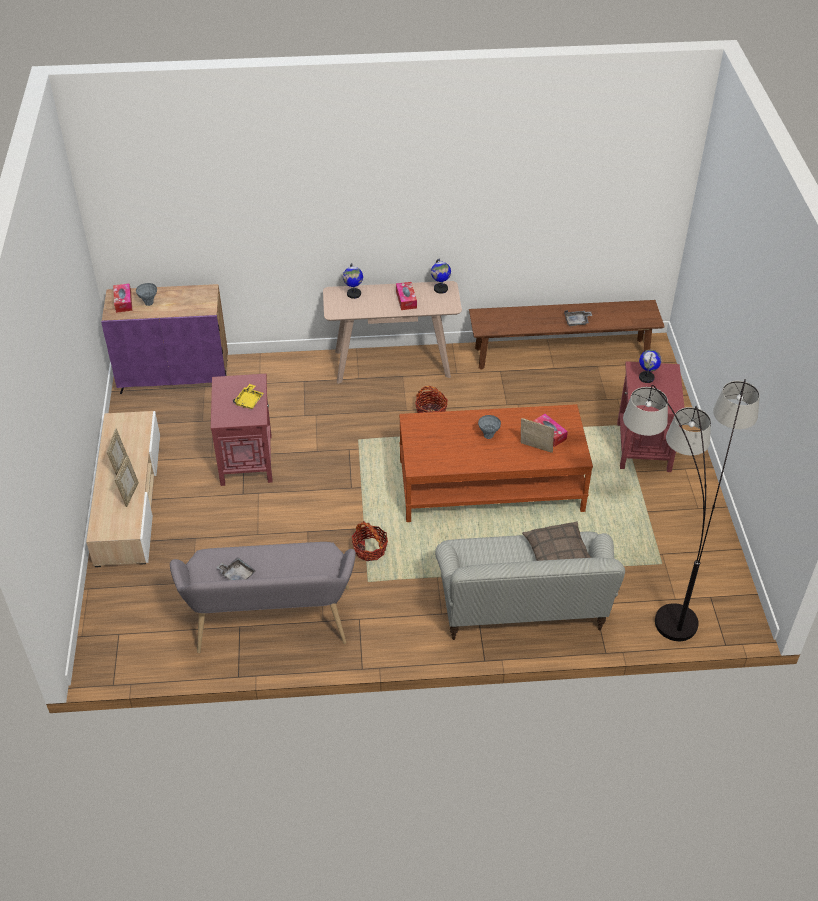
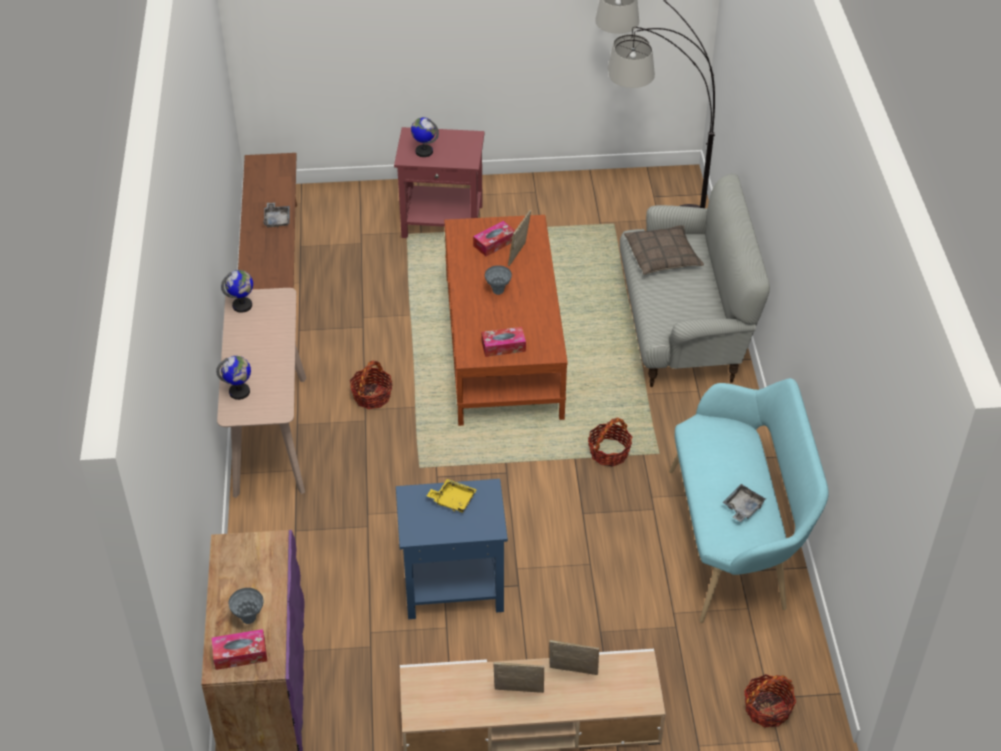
camera: 90 degrees left, 0 degrees up
(109, 632) = (767, 709): none -> basket
(247, 459) = (453, 585): red side table -> blue side table
(271, 626) = (735, 540): grey bench -> turquoise bench
(406, 300) = (261, 339): tissue box -> tissue box (503, 346)

